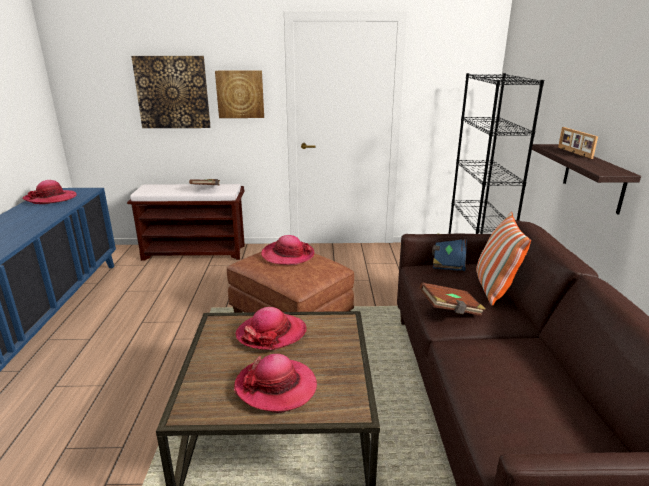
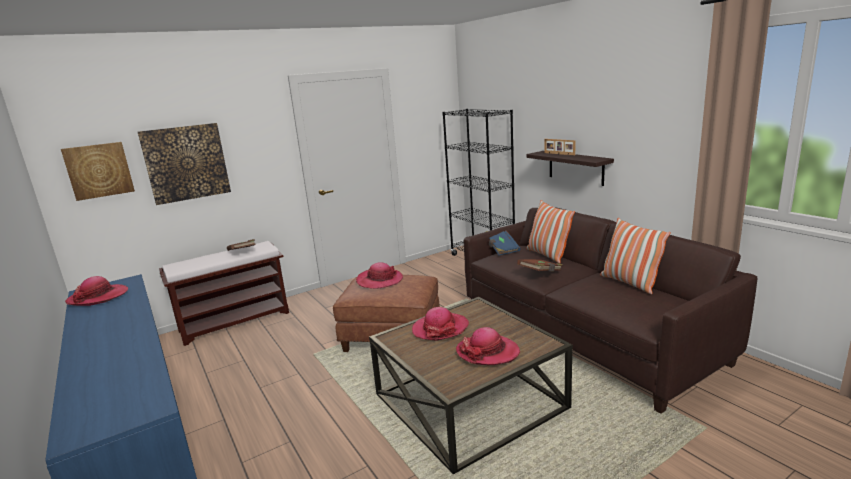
camera: 30 degrees left, 5 degrees down
(240, 94) = (256, 154): picture -> picture (99, 170)
(555, 374) = (630, 283): none -> pillow

